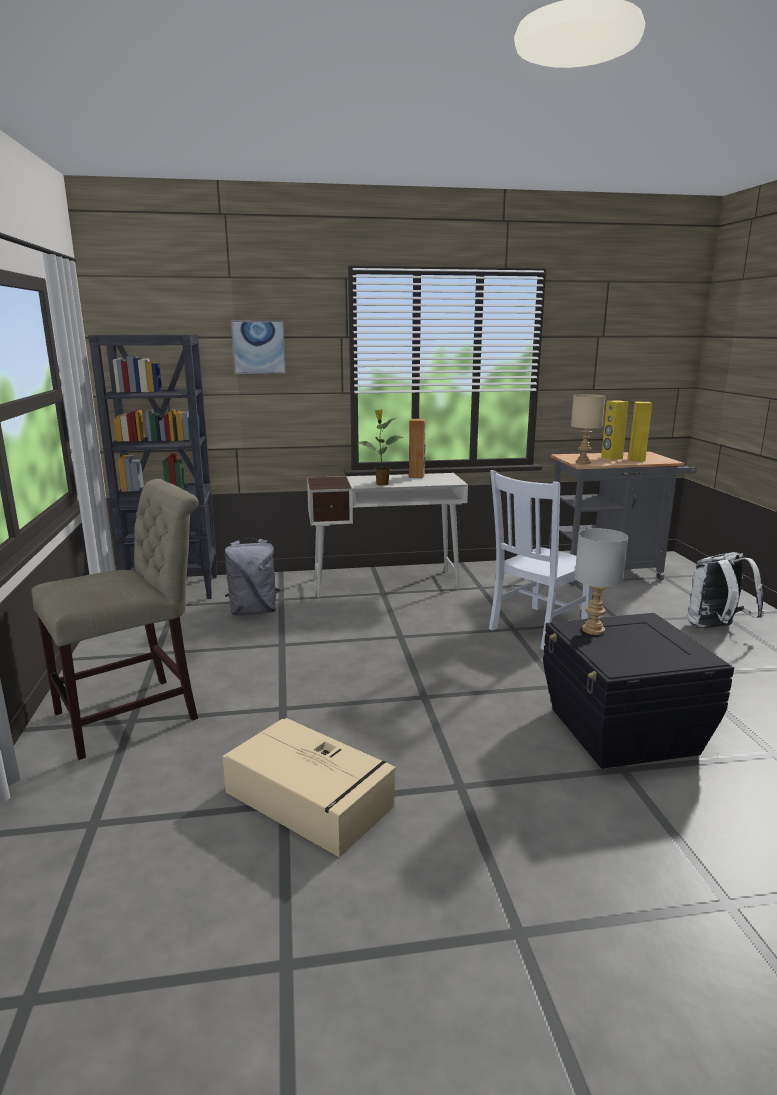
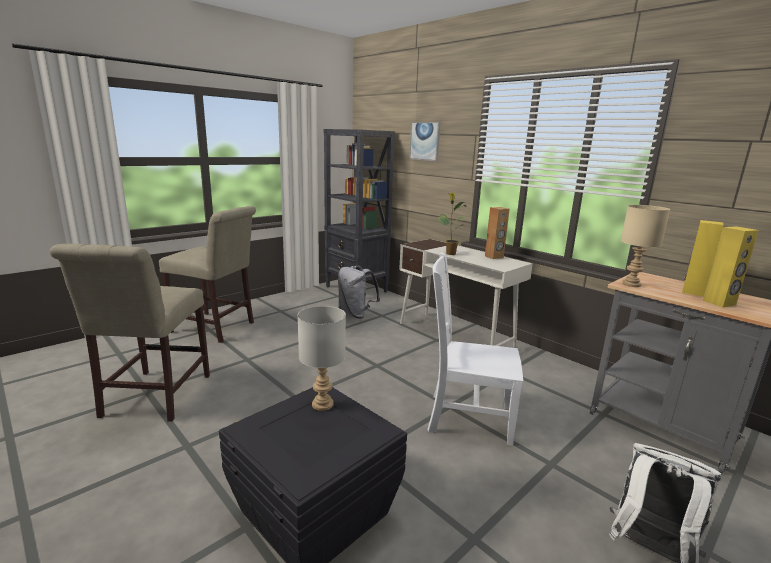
camera: 55 degrees right, 0 degrees up
(311, 800) = (153, 398): beige storage box -> beige chair

